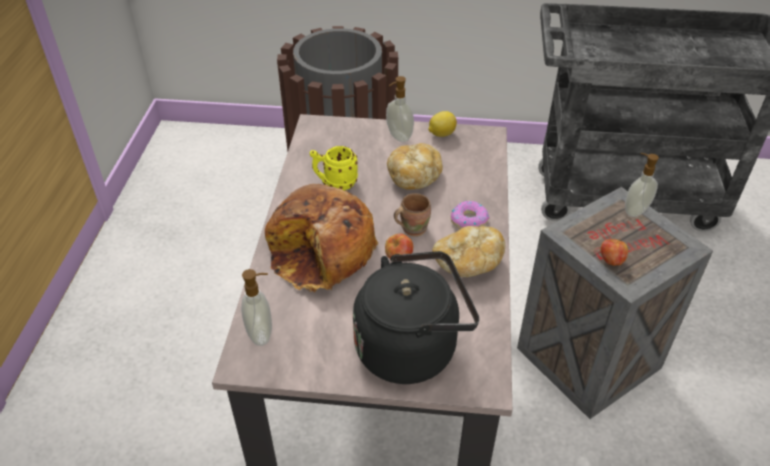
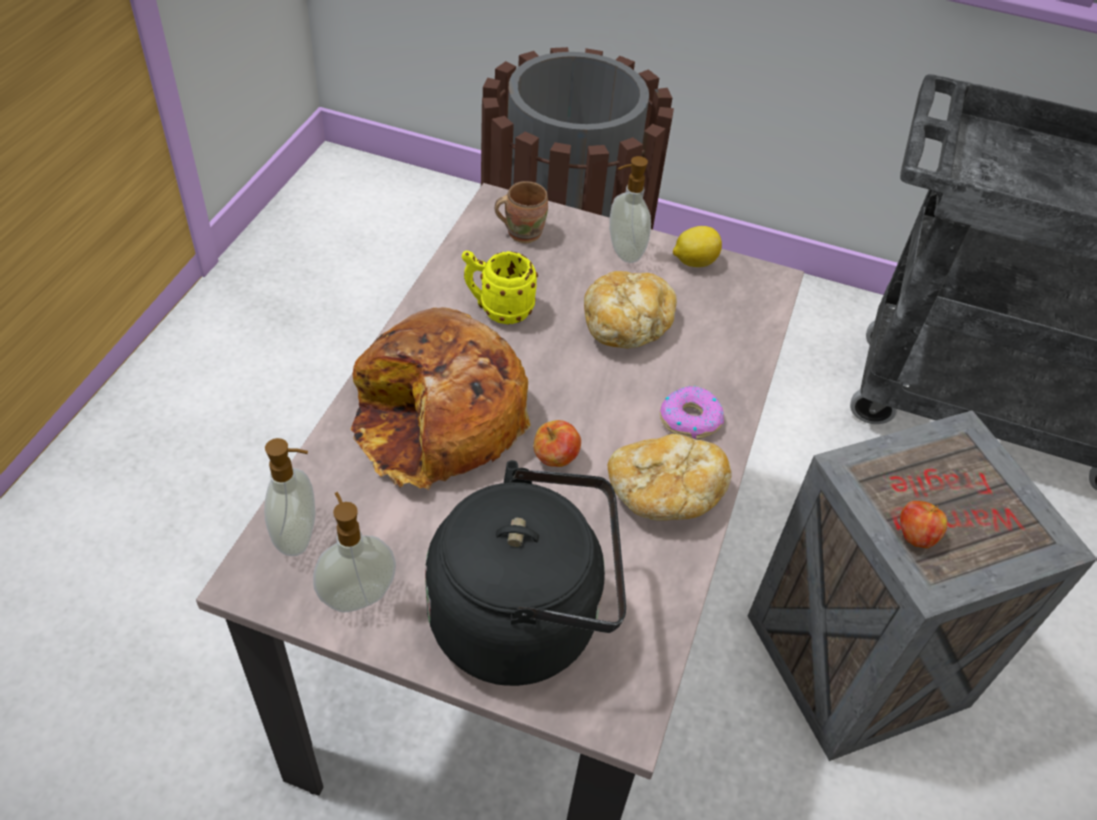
camera: 10 degrees right, 5 degrees up
(412, 228) = (594, 412): brown mug -> brown mug (522, 232)
(635, 210) = (982, 456): soap dispenser -> soap dispenser (357, 595)

